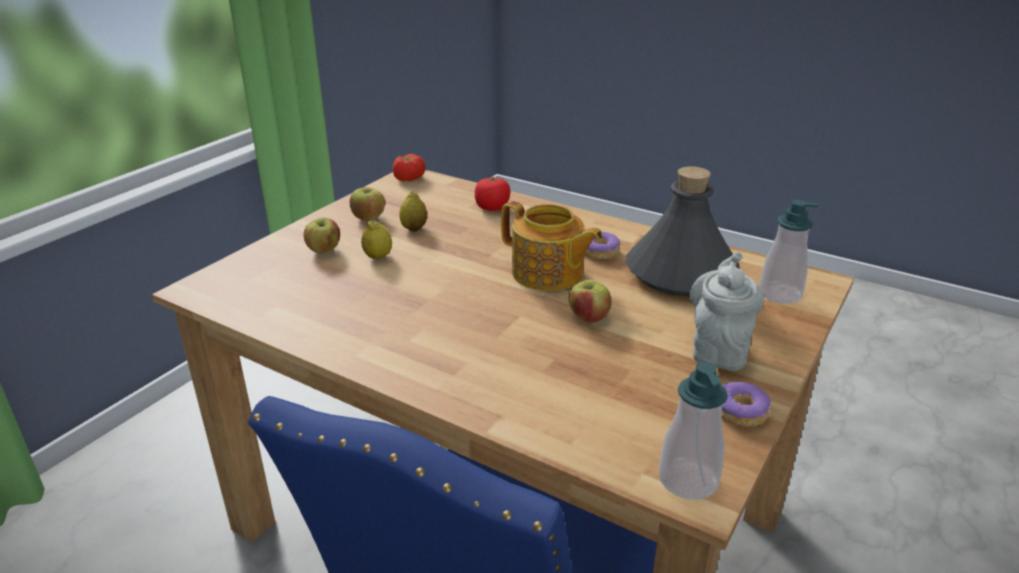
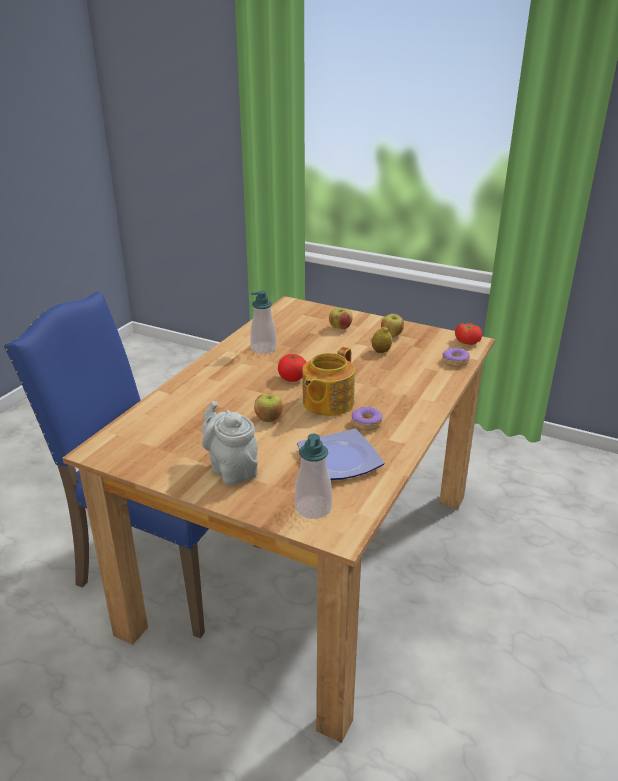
camera: 85 degrees right, 0 degrees up
(378, 257) = (337, 344): lemon -> none
(492, 207) = (428, 377): tomato -> tomato (292, 378)
(680, 274) = (337, 459): grey bottle -> plate
(688, 480) = (106, 448): soap dispenser -> soap dispenser (263, 348)
(719, 348) = (231, 469): grey teapot -> grey teapot turned 135 degrees counterclockwise
(741, 412) = (161, 471): donut -> donut (455, 362)

